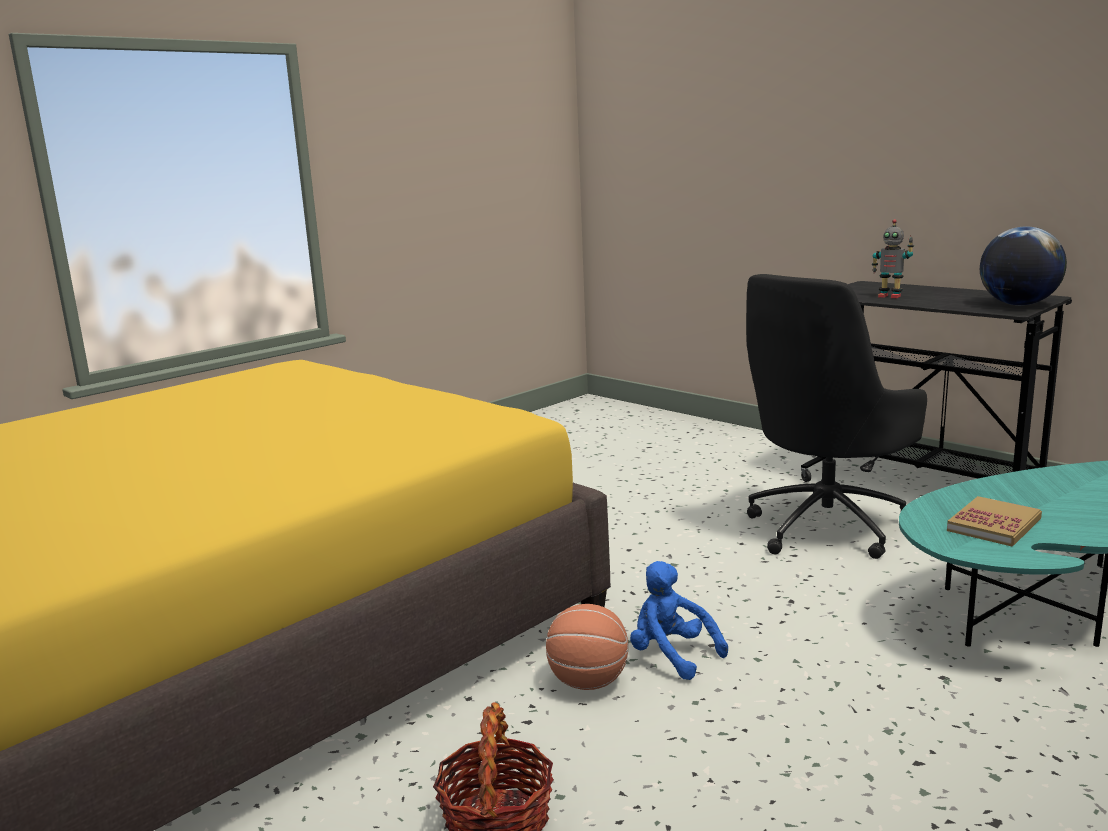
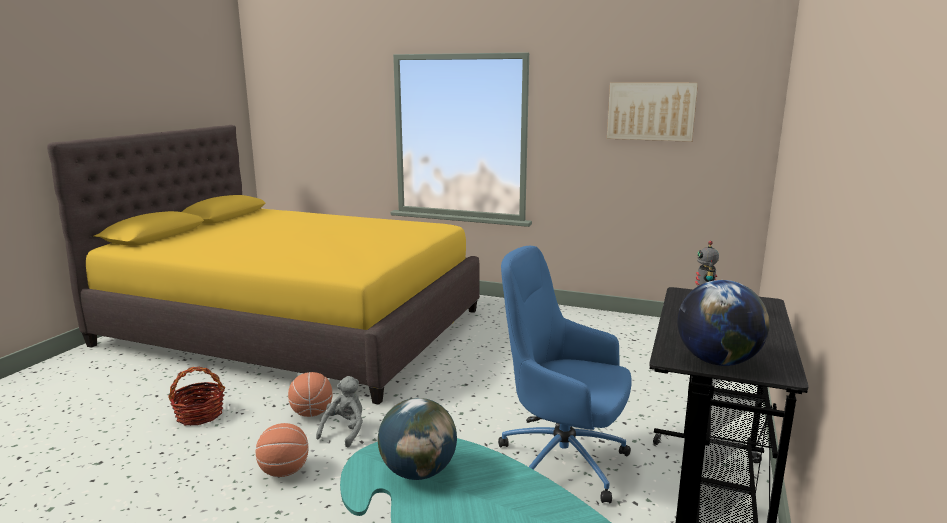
camera: 65 degrees right, 0 degrees up
(464, 136) = (651, 111): none -> picture
(671, 655) = (345, 431): blue plush toy -> grey plush toy
(772, 720) = (284, 471): none -> basketball
(825, 528) = (562, 463): black office chair -> blue office chair
(994, 525) = (417, 472): book -> globe

